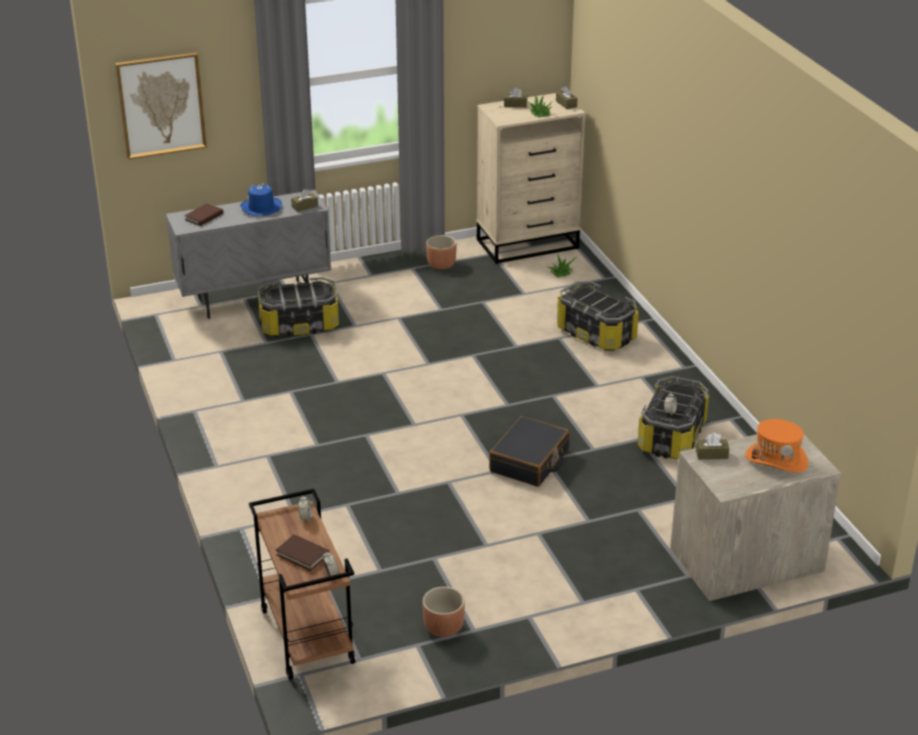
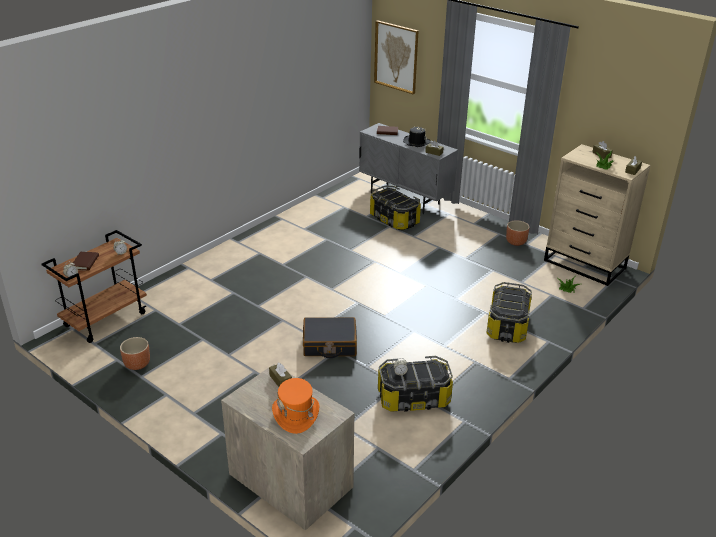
camera: 60 degrees right, 0 degrees up
(261, 208) = (416, 142): blue hat -> black hat

